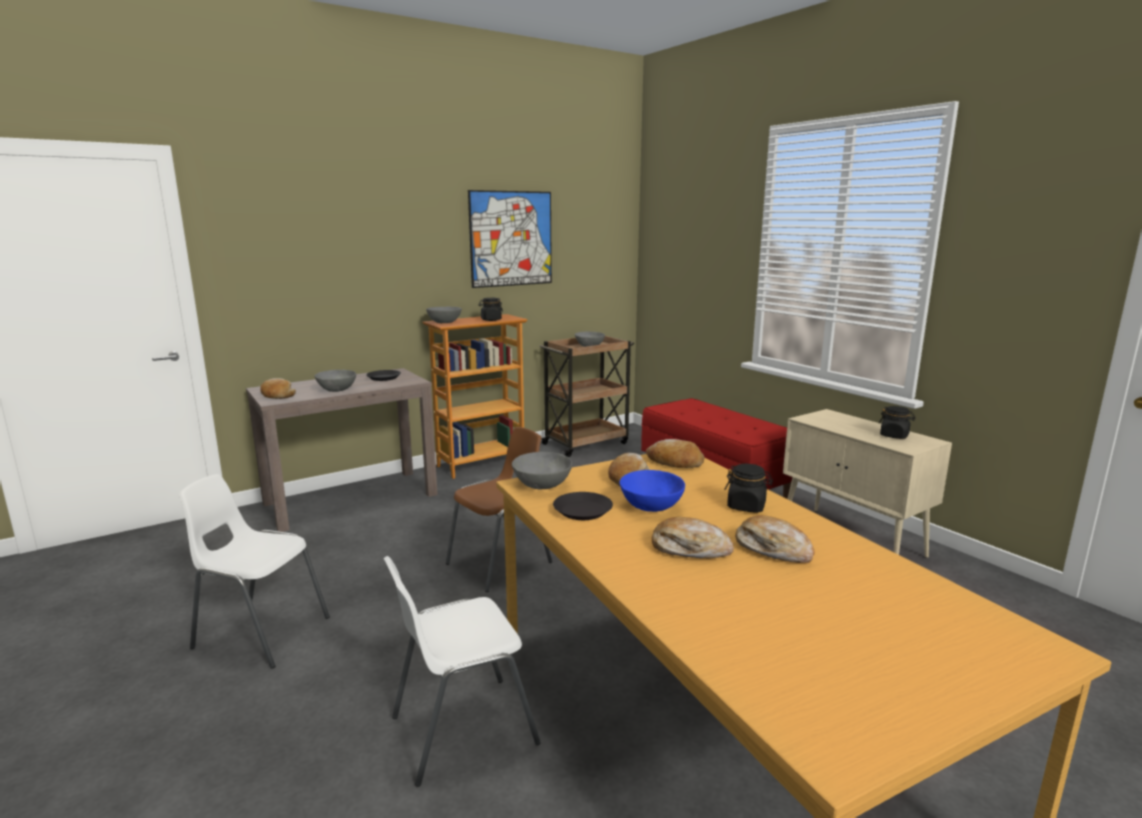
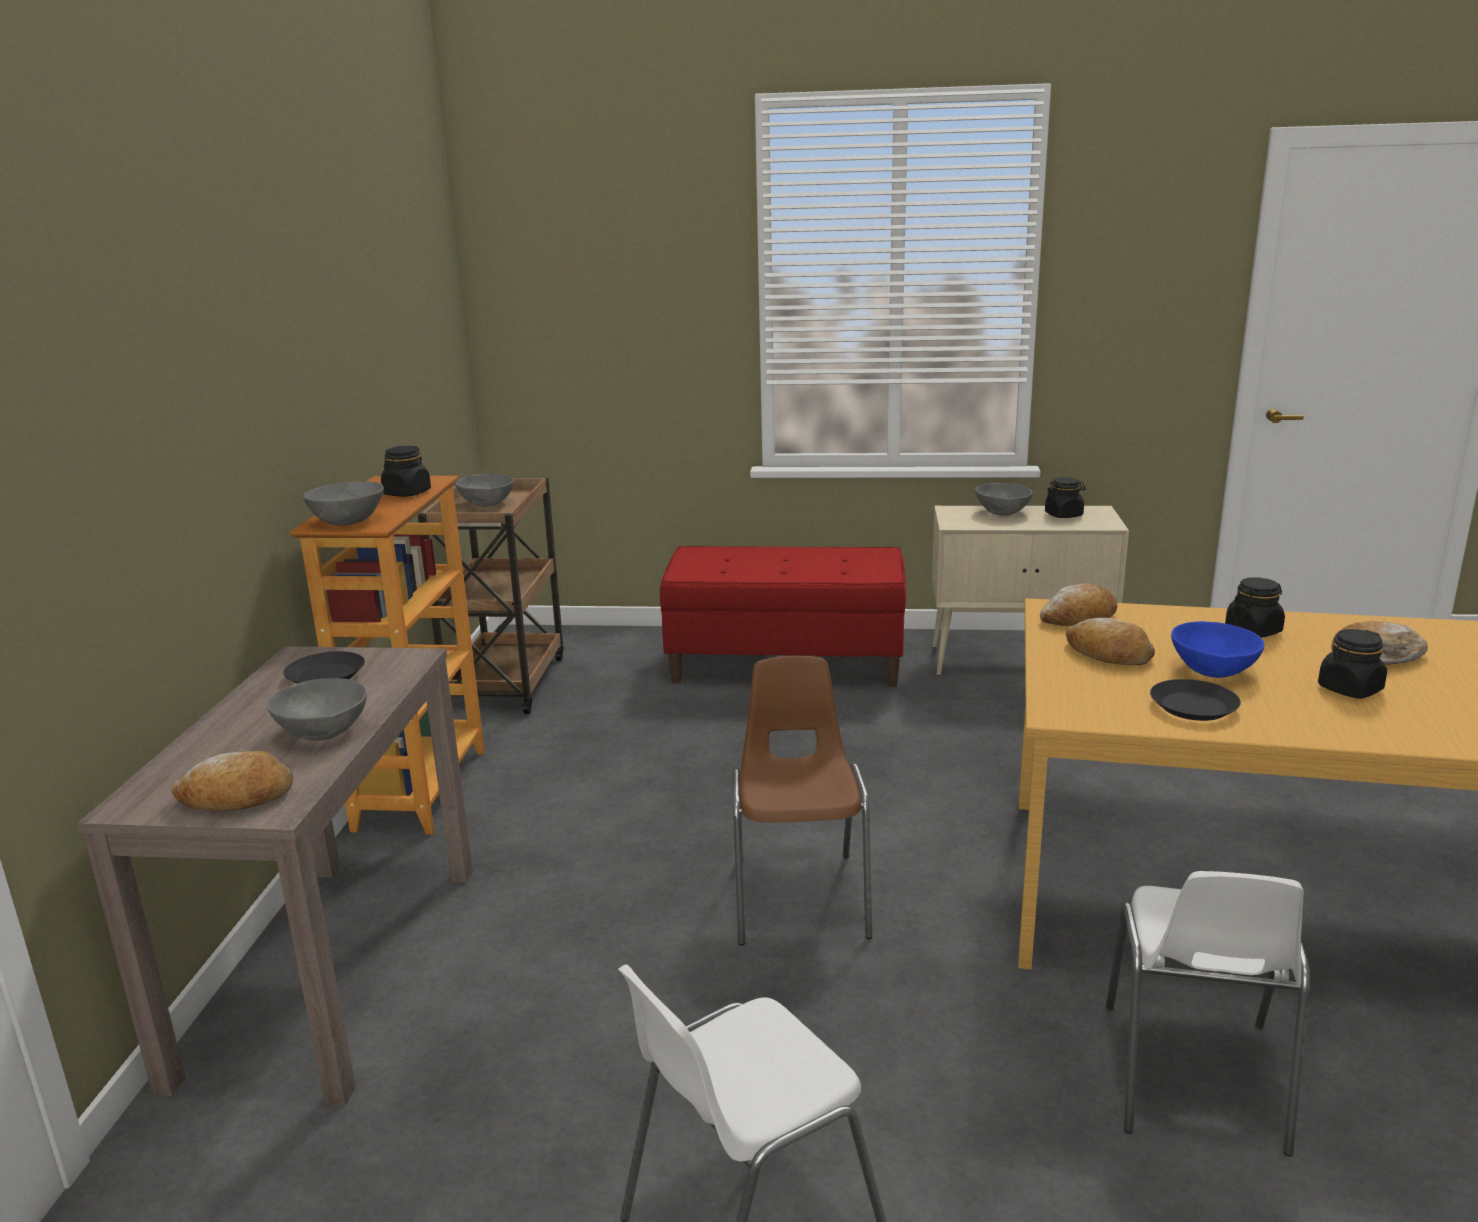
camera: 50 degrees left, 5 degrees up
(511, 239) = (353, 317): picture -> none
(542, 485) = (1078, 704): grey bowl -> grey bowl (1002, 512)
(689, 549) = (1349, 689): bread -> black jar

